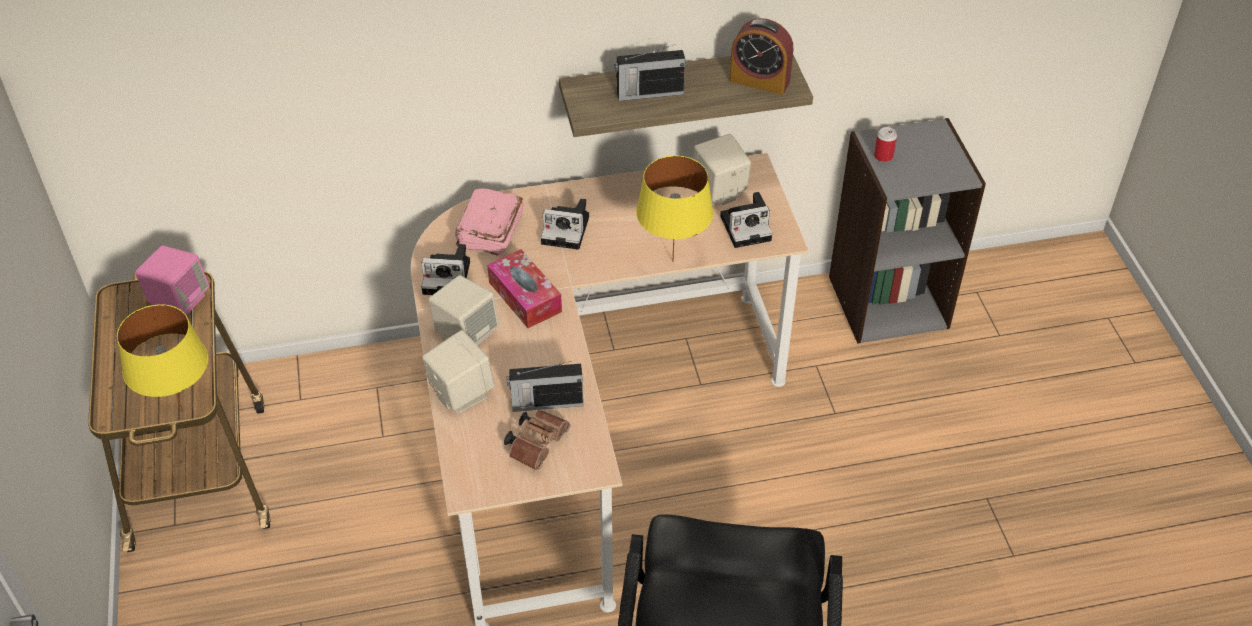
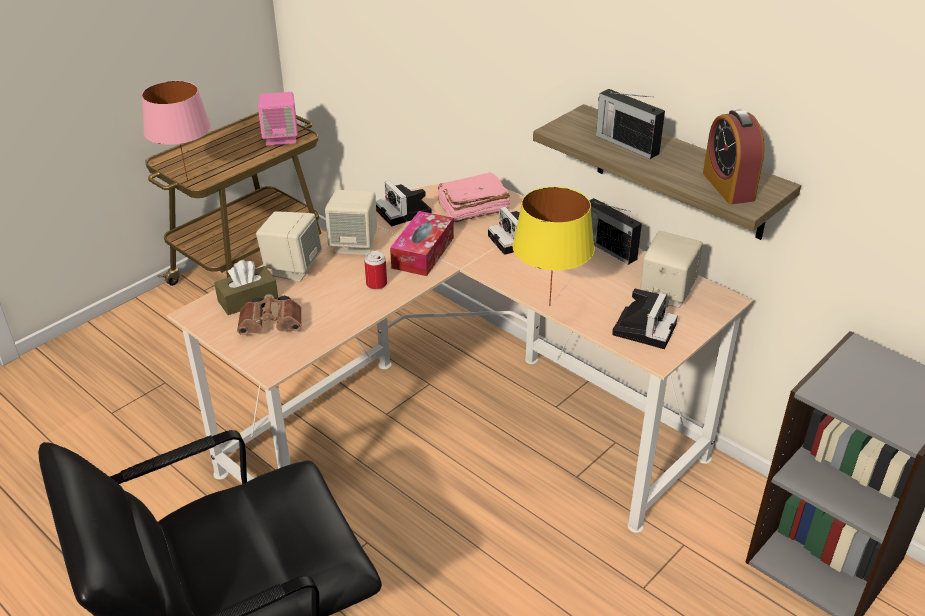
camera: 55 degrees right, 10 degrees down
(182, 413) = (186, 181): yellow table lamp -> pink table lamp
(480, 445) = (248, 299): none -> brown tissue box
(546, 402) = (321, 310): radio -> radio (608, 248)
(747, 227) = (644, 328): camera -> camera turned 105 degrees counterclockwise
(883, 156) = (848, 365): can -> can (376, 284)

